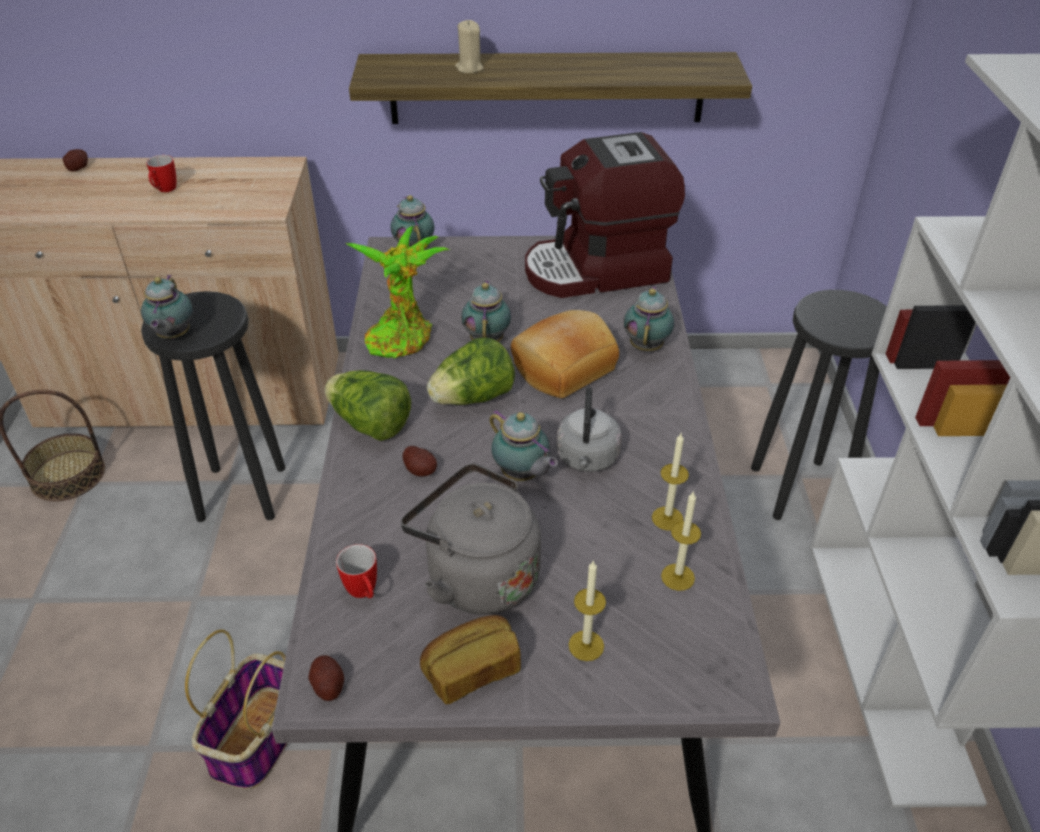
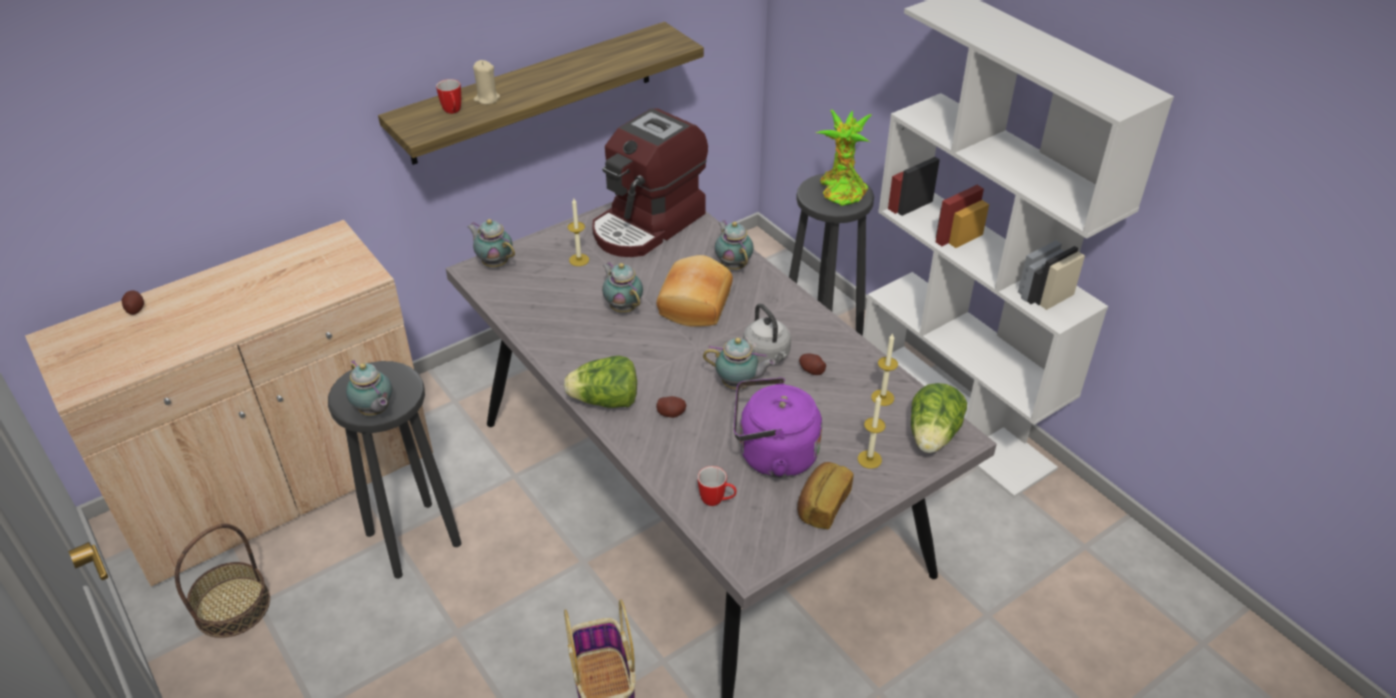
camera: 35 degrees left, 0 degrees up
(164, 191) = (252, 296): mug -> mug (453, 112)
(328, 685) = (751, 559): potato -> potato (811, 370)
(401, 336) = (559, 332): potted plant -> potted plant (841, 189)
(473, 398) = (656, 351): lettuce -> lettuce (933, 436)
(477, 575) = (772, 455): grey kettle -> purple kettle
(667, 518) = (847, 368): candle -> candle (579, 260)

